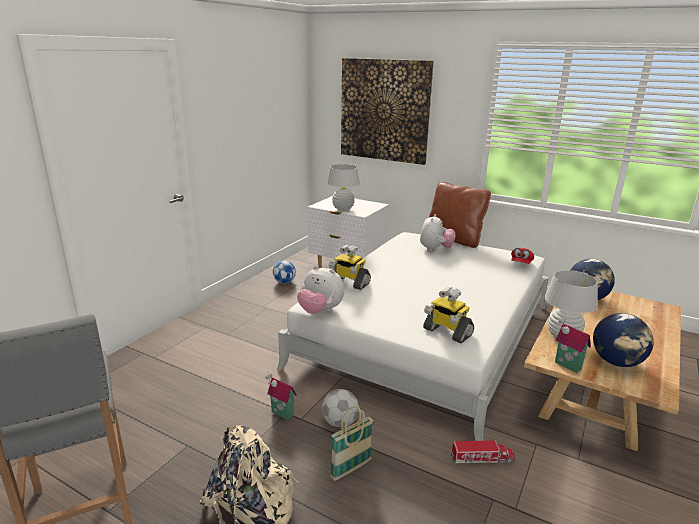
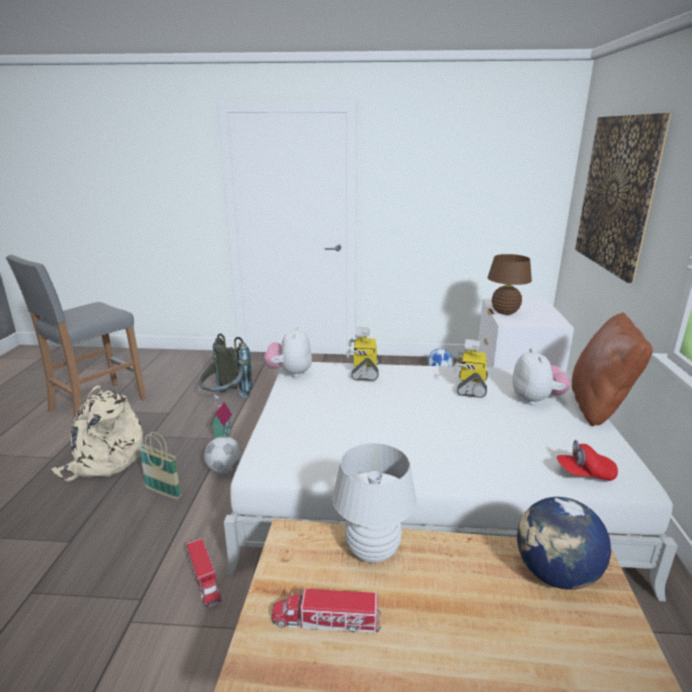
camera: 65 degrees right, 0 degrees up
(204, 398) = (226, 400): none -> grey backpack
(343, 209) = (505, 312): white table lamp -> brown table lamp
(435, 249) = (536, 400): plush toy -> plush toy turned 90 degrees counterclockwise
(447, 332) = (298, 446): toy robot -> toy robot (470, 386)
(566, 366) = (283, 559): toy house -> none
(617, 362) = (326, 621): globe -> toy truck

